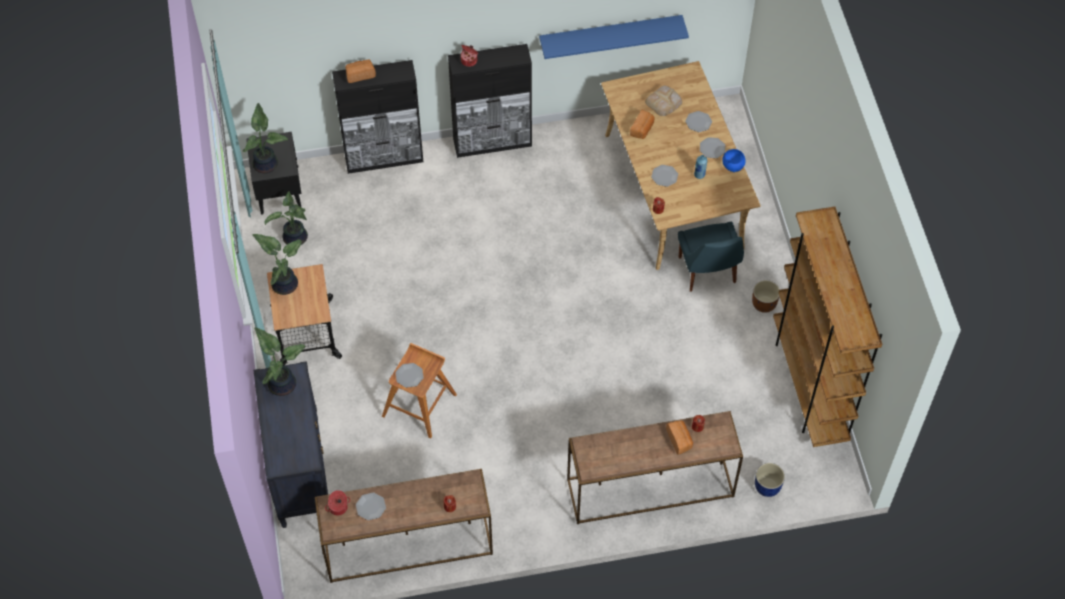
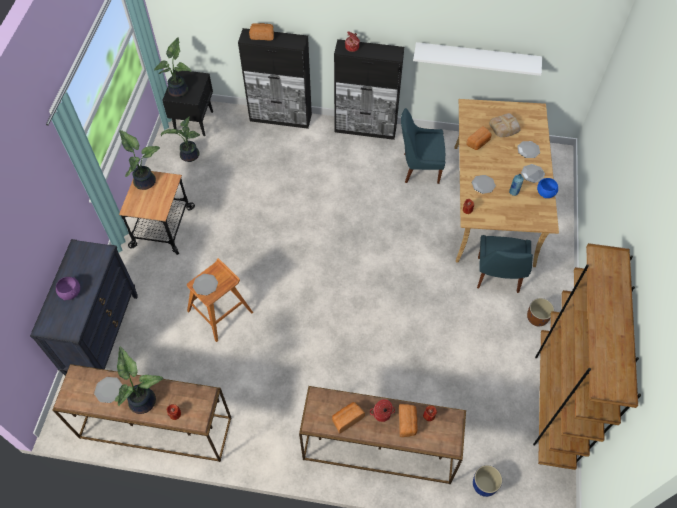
camera: 20 degrees right, 0 degrees up
(282, 383) = (87, 257): potted plant -> potted plant (144, 400)
(285, 424) = (70, 292): none -> purple bowl
(338, 508) = (82, 381): cooking pot -> cooking pot (382, 414)
(574, 173) = (419, 168): none -> blue chair
(610, 33) = (476, 57): blue shelf -> white shelf
(620, 455) = (347, 419): none -> bread

